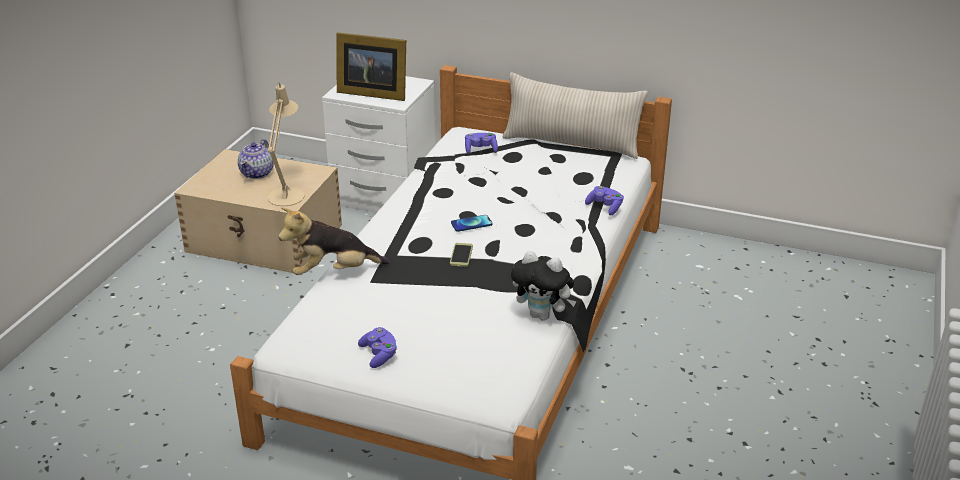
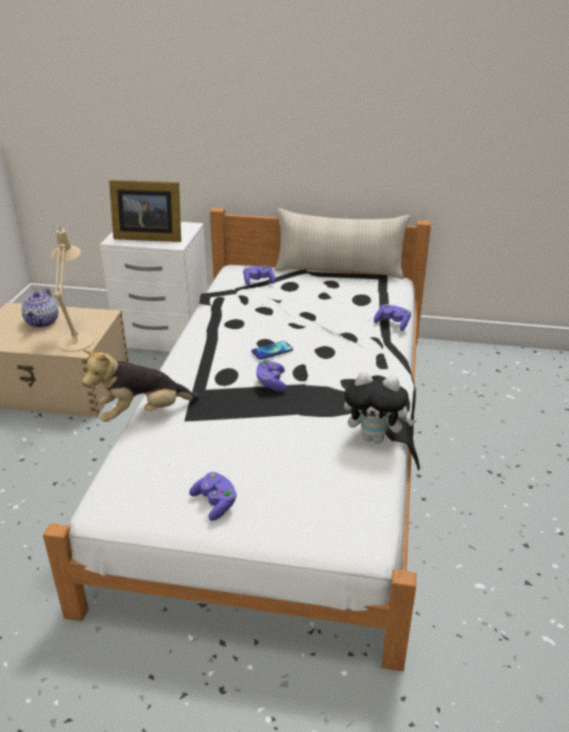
camera: 10 degrees left, 0 degrees up
(461, 255) = (271, 383): phone -> purple game controller

